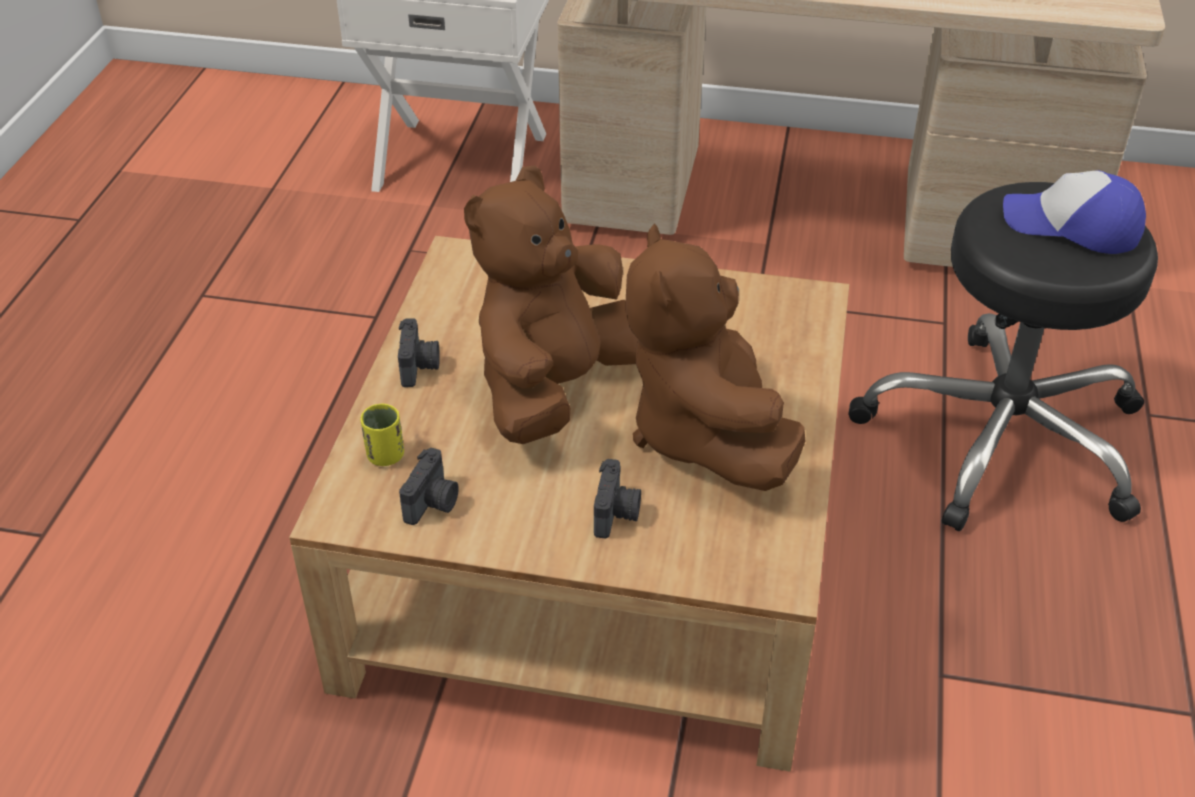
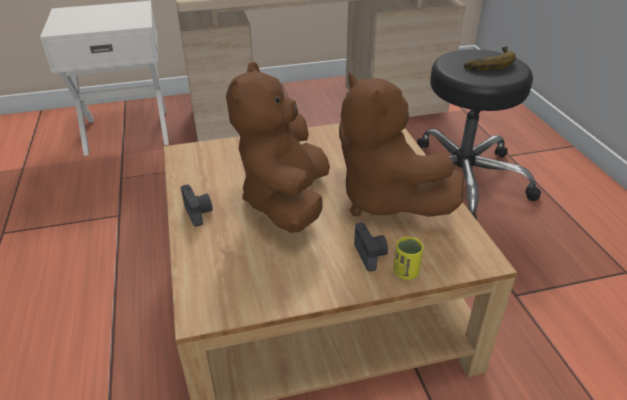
camera: 25 degrees left, 5 degrees down
(385, 456) = (210, 268): yellow cup -> yellow cup (406, 272)
(433, 503) = (259, 285): camera -> none
(1072, 226) = (486, 62): cap -> banana

